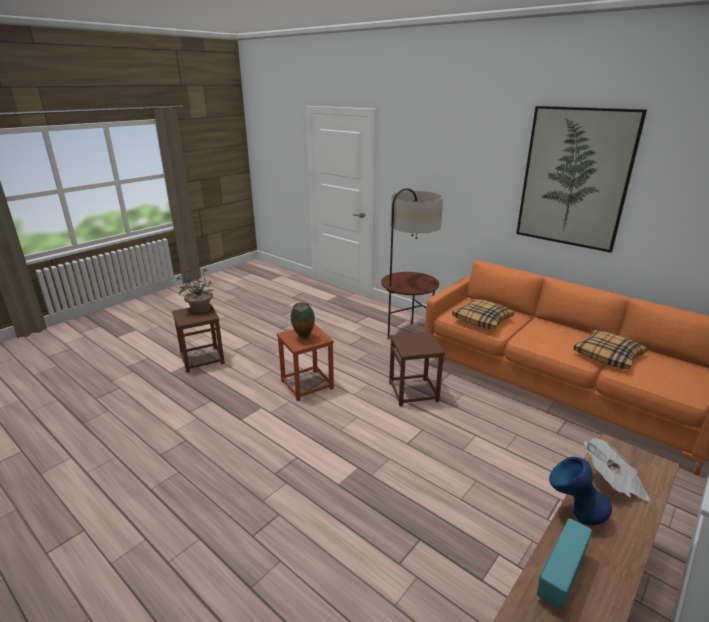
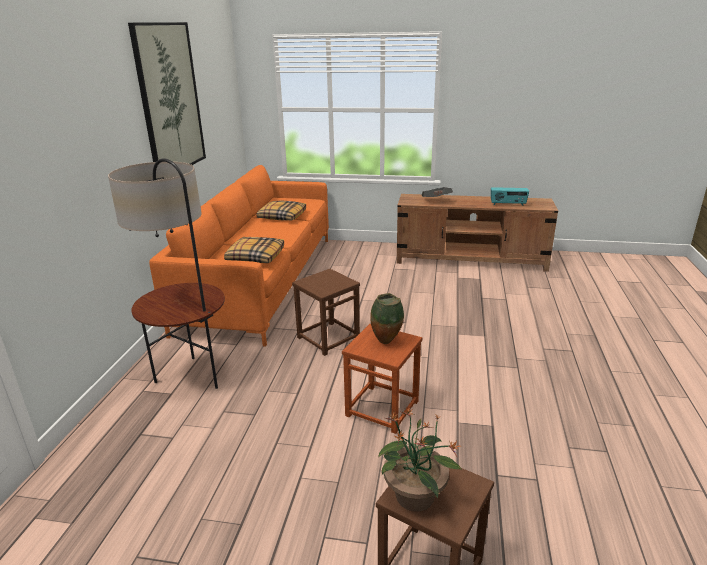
camera: 120 degrees left, 0 degrees up
(573, 514) = (470, 205): blue vase -> none

